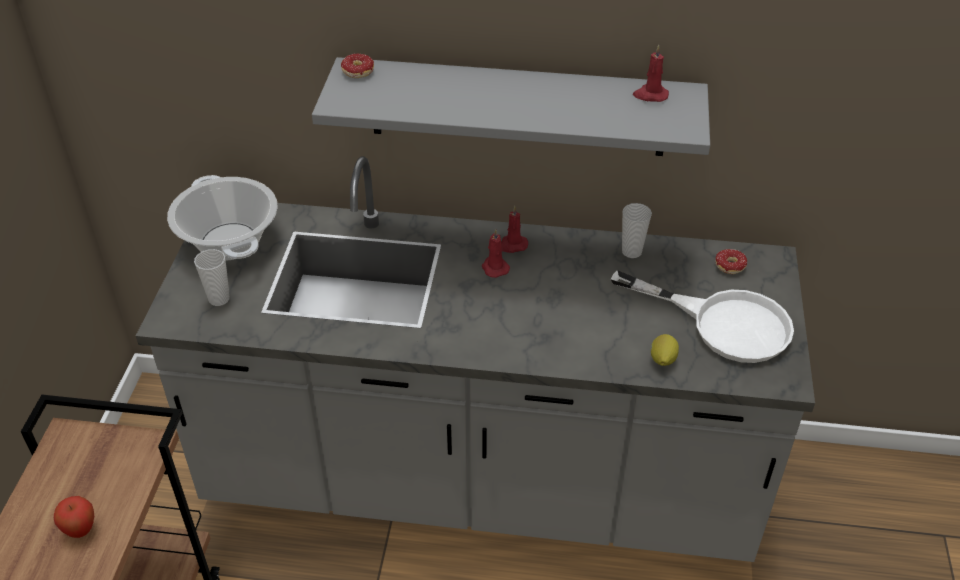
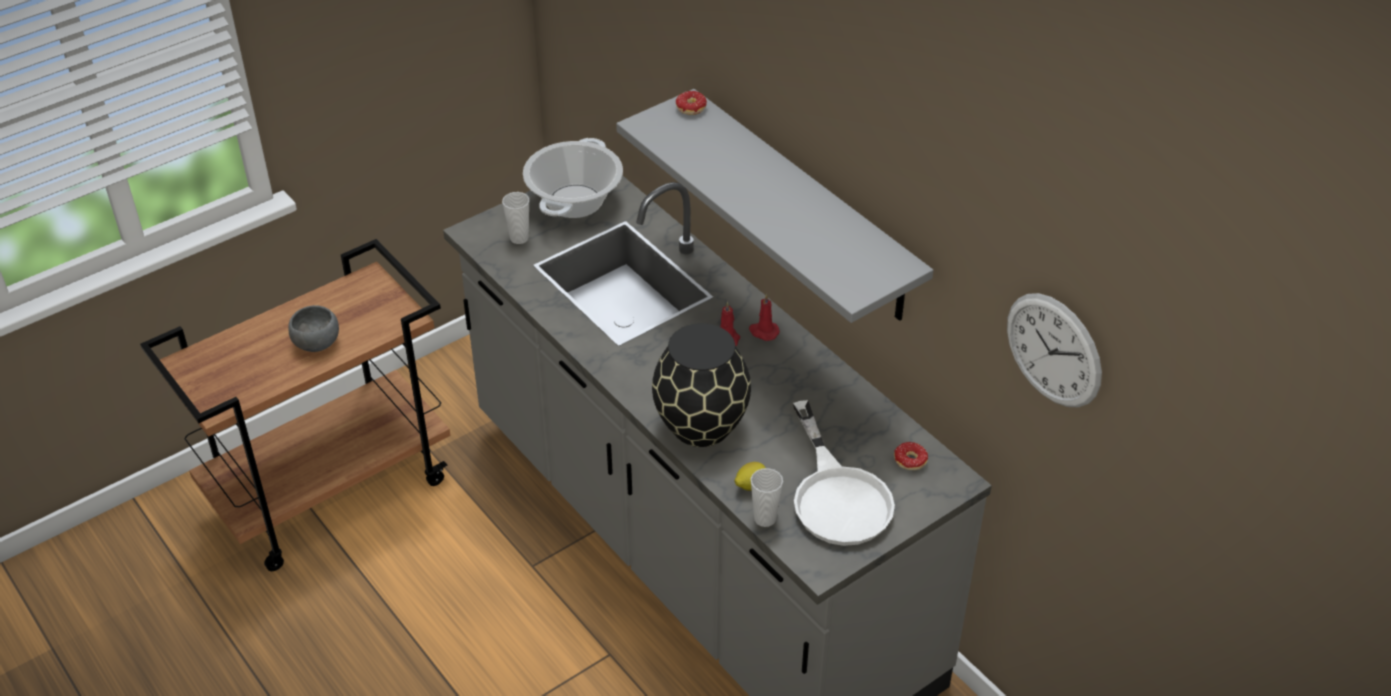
camera: 45 degrees right, 0 degrees up
(81, 530) = (316, 342): apple -> grey bowl
(565, 342) = (701, 424): none -> black vase
(631, 252) = (847, 397): cup -> cup (765, 518)
(650, 95) = (871, 250): red candle -> none
(869, 85) = (1053, 350): none -> wall clock

